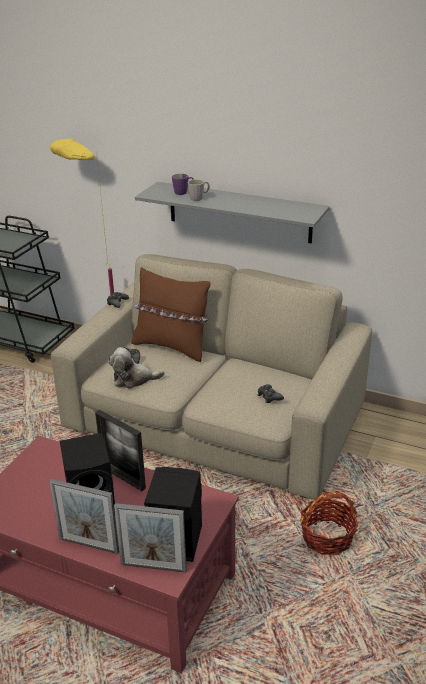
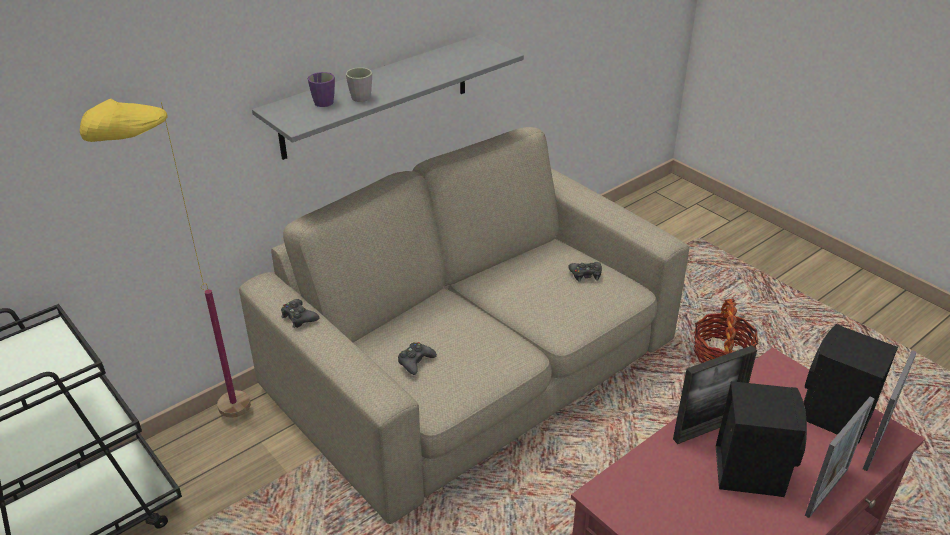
camera: 65 degrees left, 5 degrees up
(133, 379) = (469, 371): plush toy -> none
(172, 346) = (401, 319): brown pillow -> none

